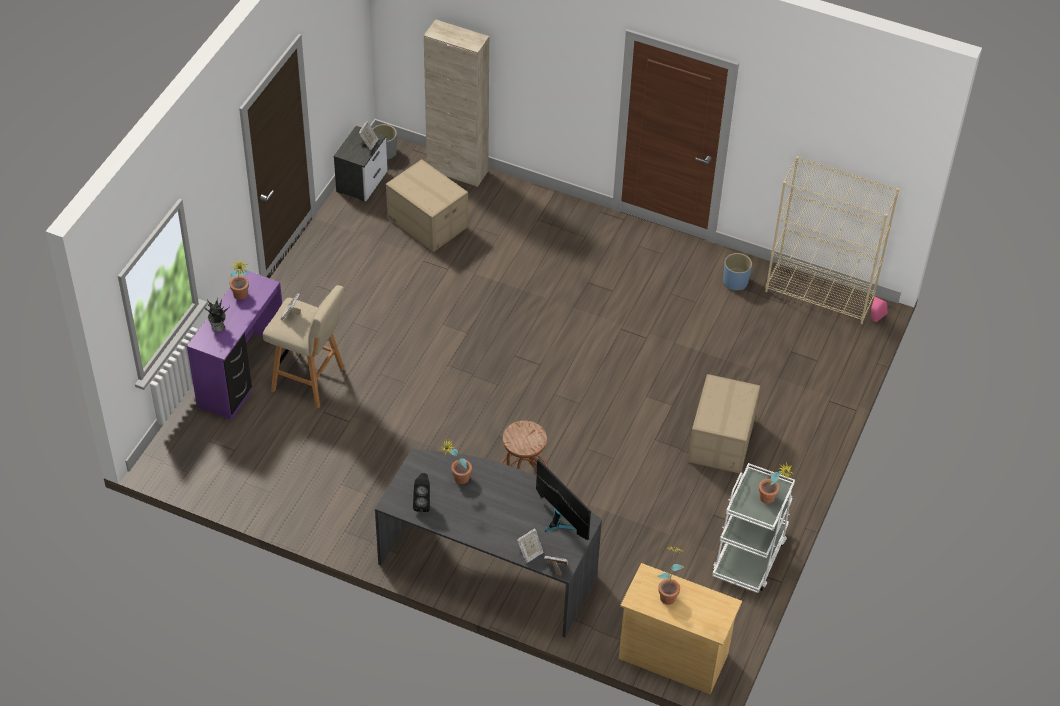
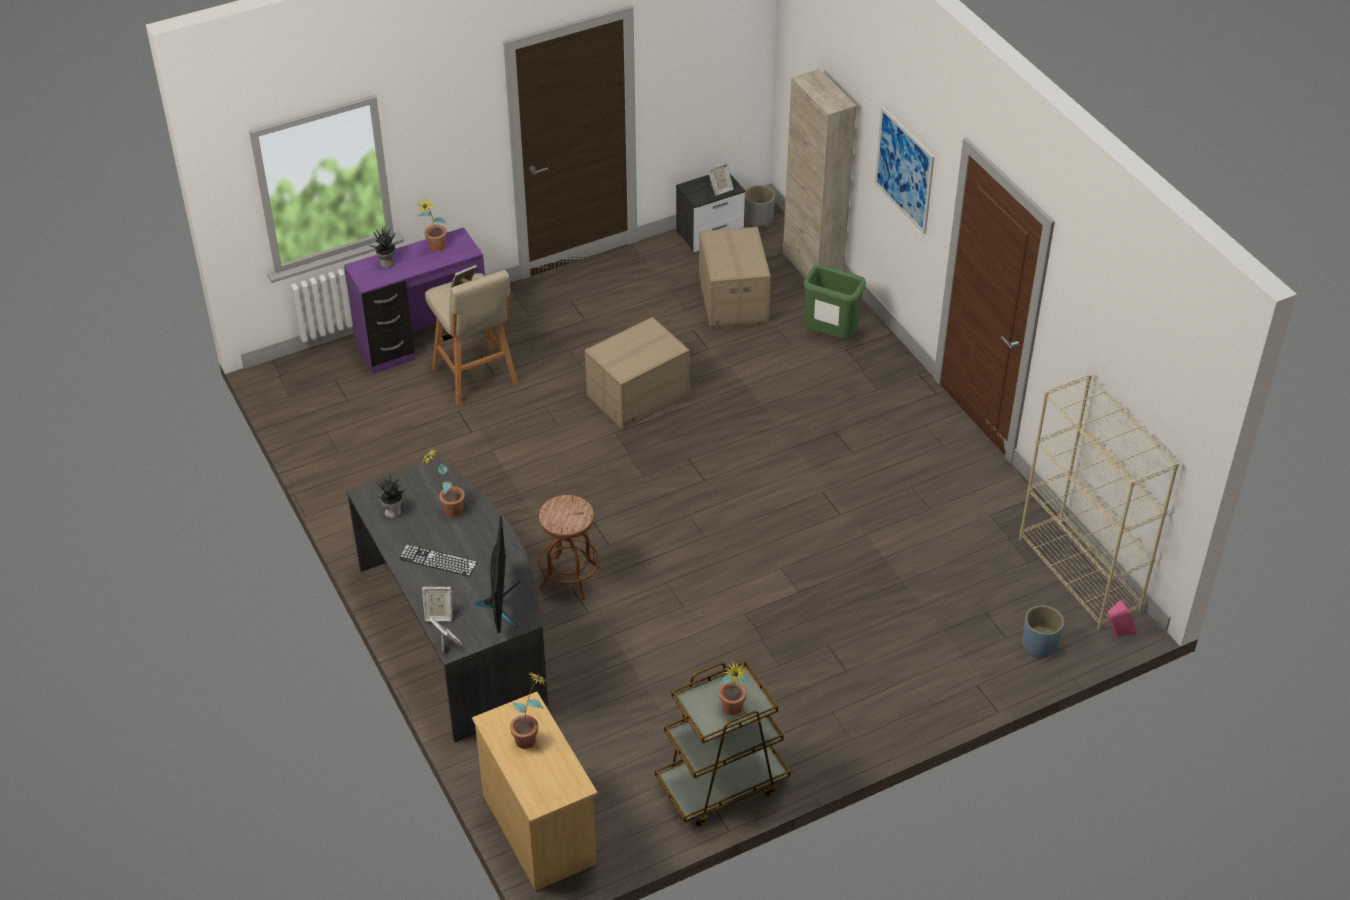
camera: 40 degrees right, 5 degrees down
(422, 503) = (393, 511): black speaker -> potted plant
(489, 518) = (438, 560): none -> keyboard
(519, 216) = (830, 337): none -> green trash can
(554, 69) = (904, 170): none -> picture
(722, 440) = (814, 655): cardboard box -> cardboard box (638, 396)
(735, 282) = (995, 513): blue planter -> blue planter (1039, 645)
(749, 556) = (721, 784): white cart -> brown cart

